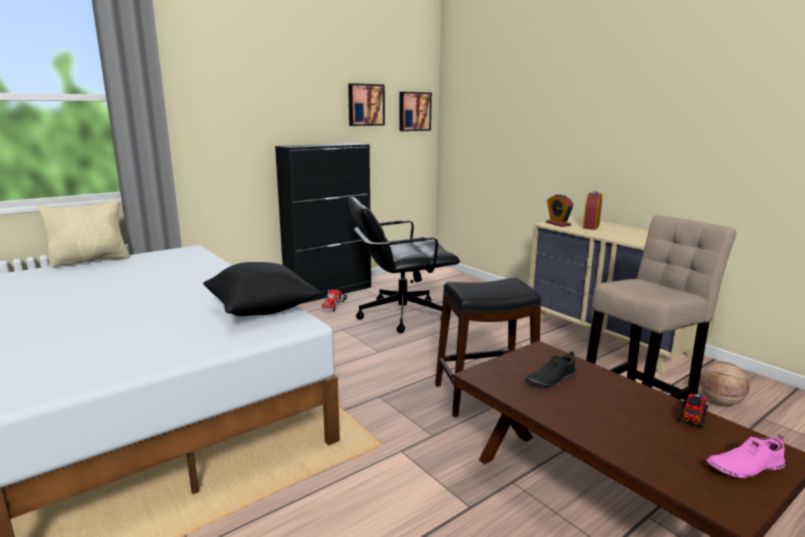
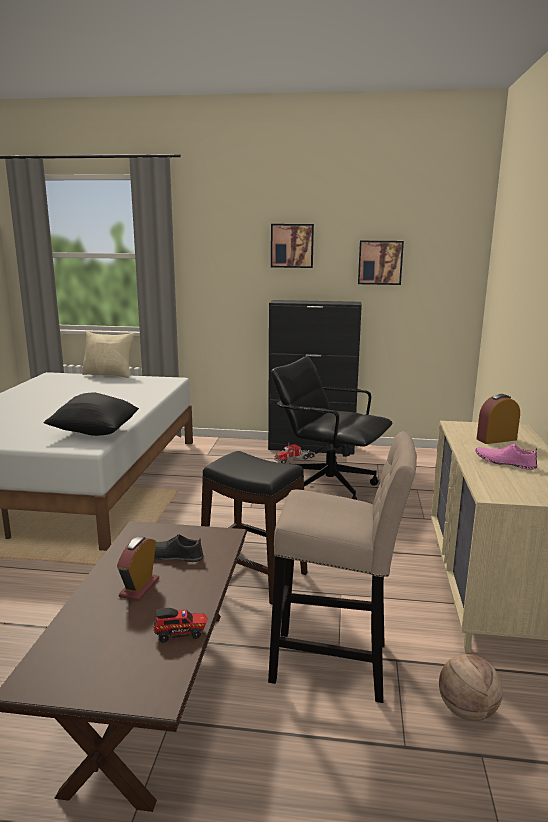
camera: 45 degrees right, 0 degrees up
(414, 111) = (448, 270): picture -> picture (292, 245)
(558, 224) = (466, 427): alarm clock -> alarm clock (139, 588)
(744, 466) = (111, 677): pink shoe -> pink shoe (504, 462)

